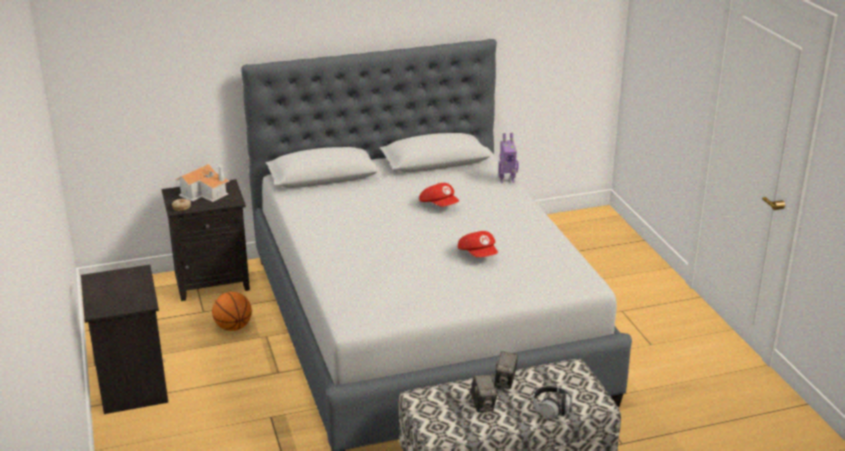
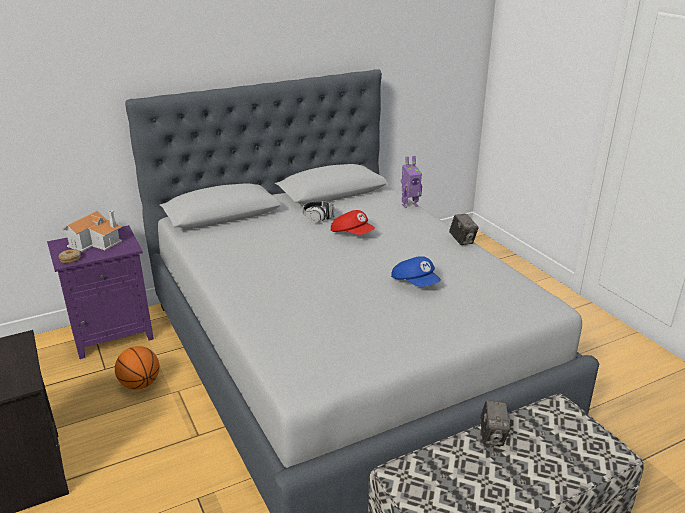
camera: 10 degrees left, 0 degrees up
(213, 281) = (113, 333): black nightstand -> purple nightstand
(478, 254) = (415, 283): red cap -> blue cap
(483, 405) = (481, 475): camera -> camera (462, 240)
(552, 409) = (565, 469): headphones -> headphones (318, 217)

